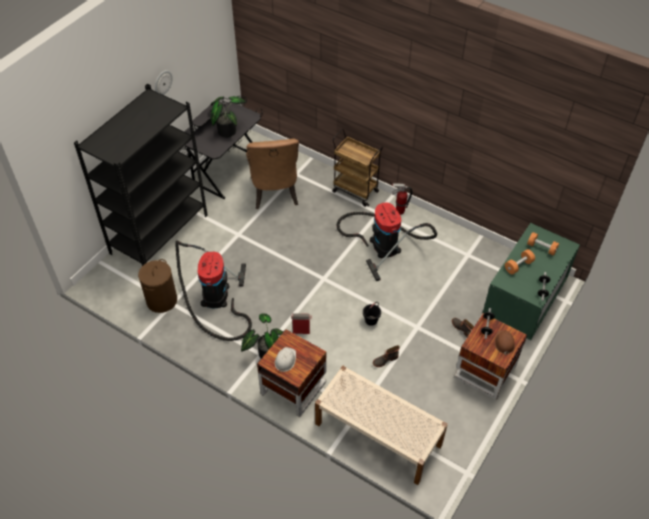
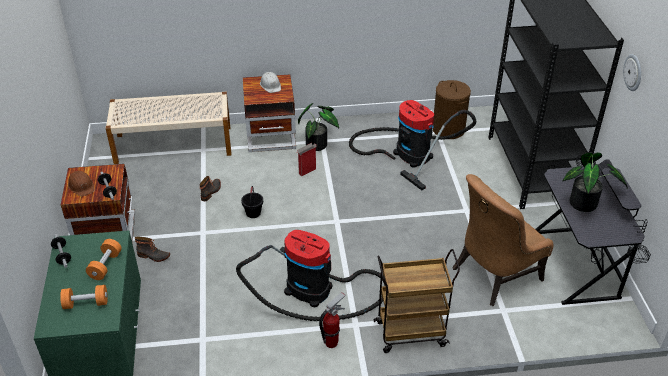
camera: 140 degrees right, 10 degrees down
(275, 191) = (495, 274): brown chair -> brown chair turned 75 degrees counterclockwise

